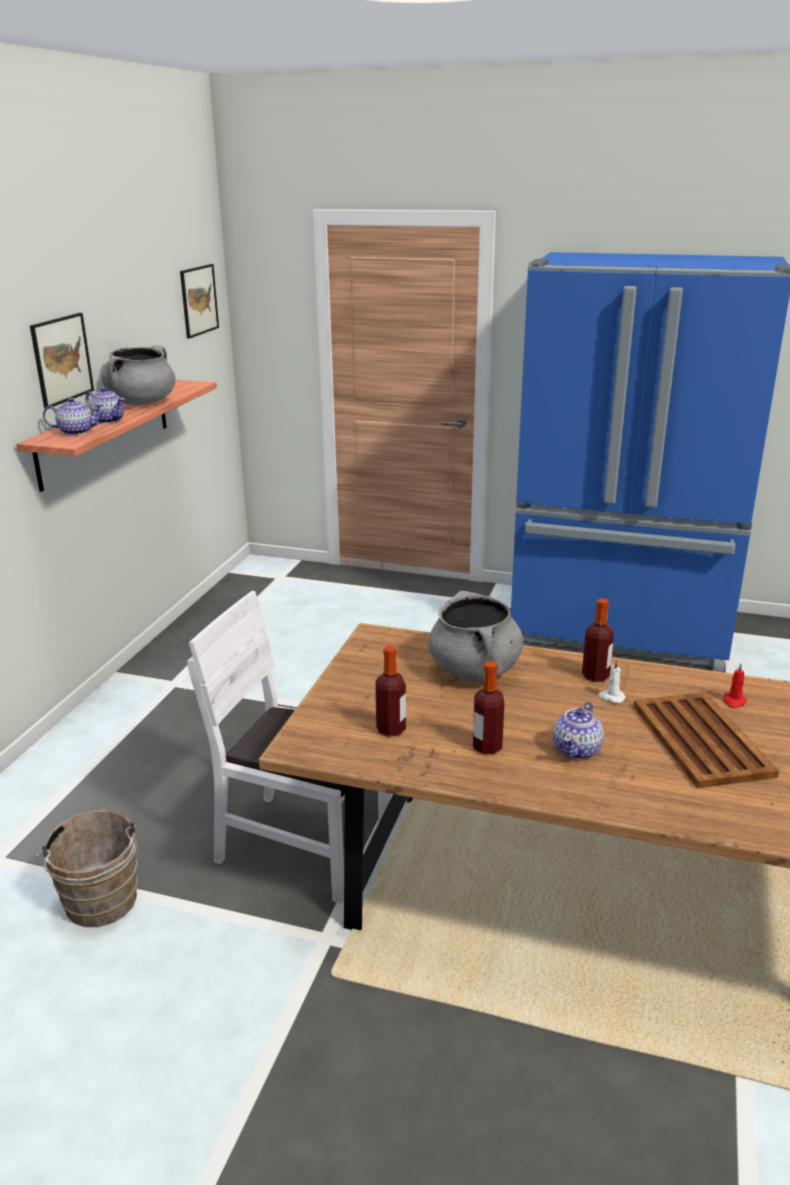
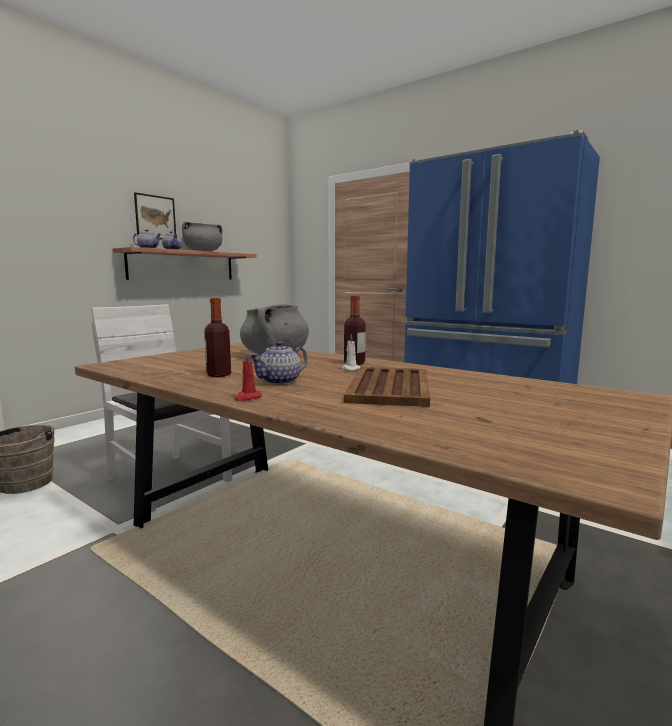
camera: 20 degrees right, 15 degrees down
(199, 300) = (266, 223): picture -> none
(391, 729) = (173, 365): bottle -> none
(734, 701) = (449, 378): red candle -> red candle (247, 398)

